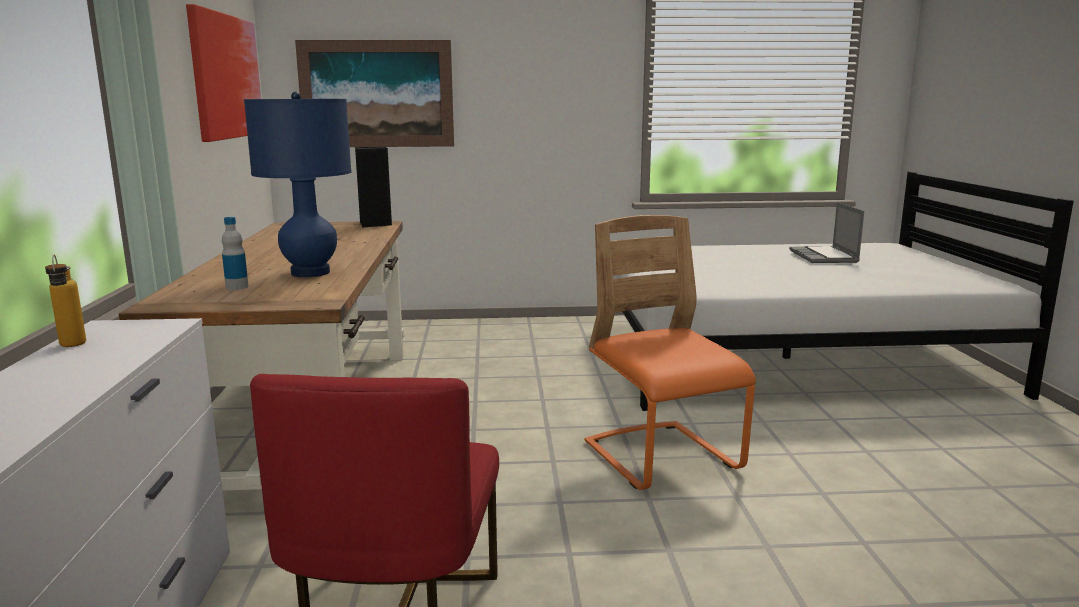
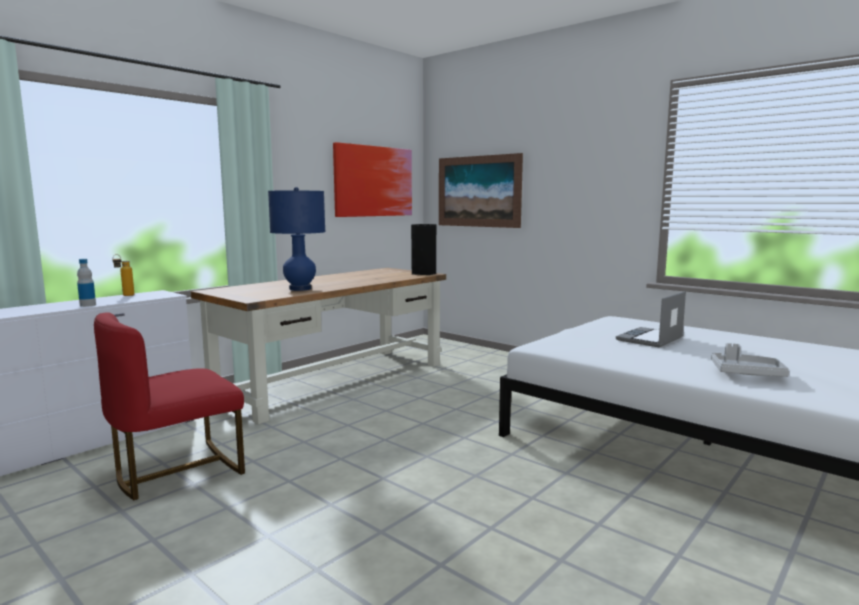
camera: 45 degrees right, 5 degrees down
(237, 287) = (255, 289): bottle -> bottle (88, 305)
(662, 458) = (443, 463): orange chair -> none
(824, 257) = (770, 353): laptop -> laptop (650, 339)
(867, 277) = (746, 373): none -> grey tray

